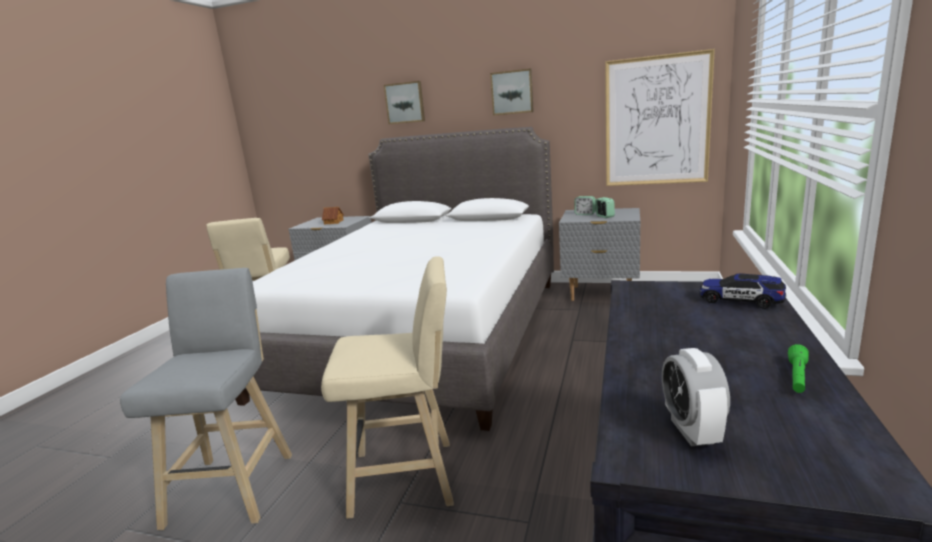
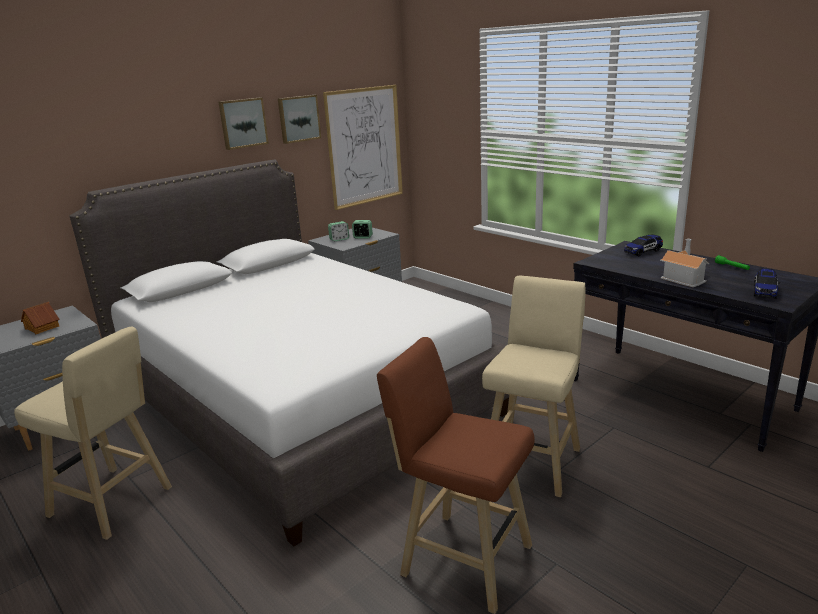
camera: 60 degrees left, 5 degrees up
(234, 485) = (461, 558): grey stool -> brown stool
(405, 103) = (109, 140): picture -> picture (298, 118)
(657, 348) = (684, 277): none -> toy house
(692, 431) = (764, 291): alarm clock -> toy car

